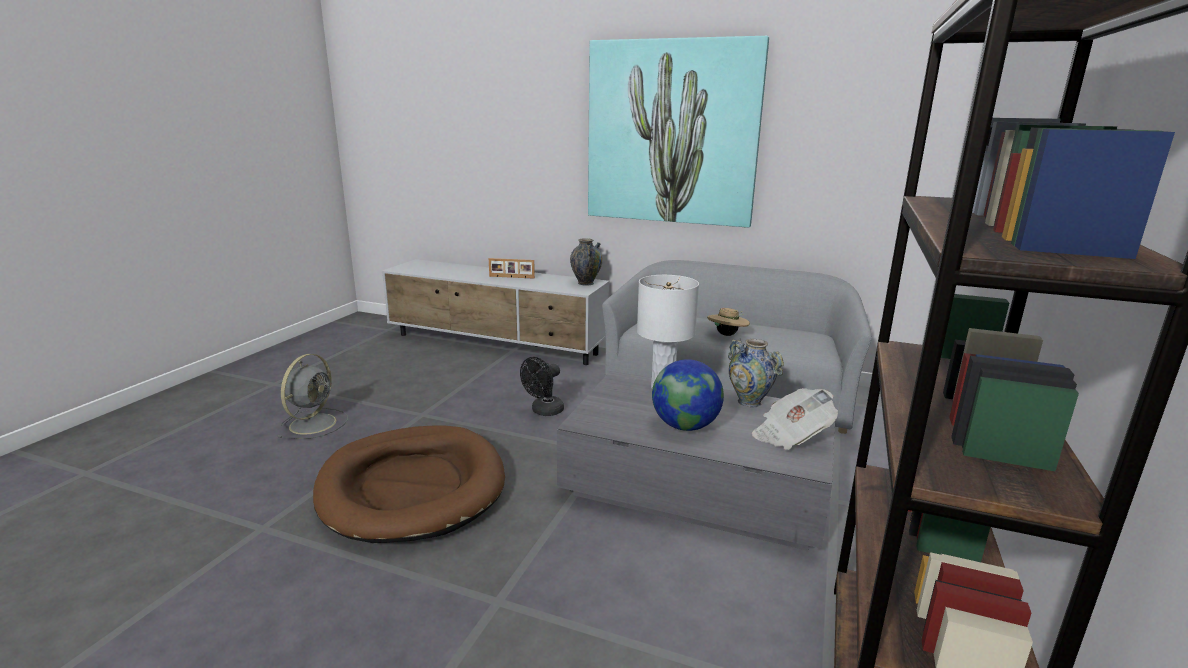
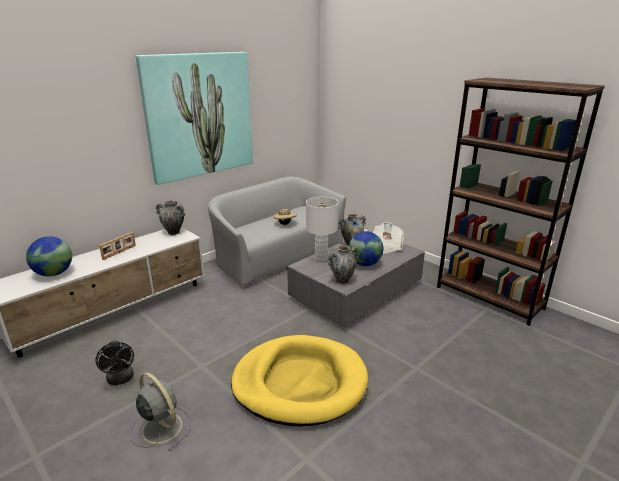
camera: 65 degrees left, 5 degrees up
(412, 487) = (299, 383): brown dog bed -> yellow dog bed
(447, 270) = (54, 273): none -> globe
(544, 411) = (246, 315): black fan -> black fan (121, 379)
(603, 417) = (342, 280): none -> vase

